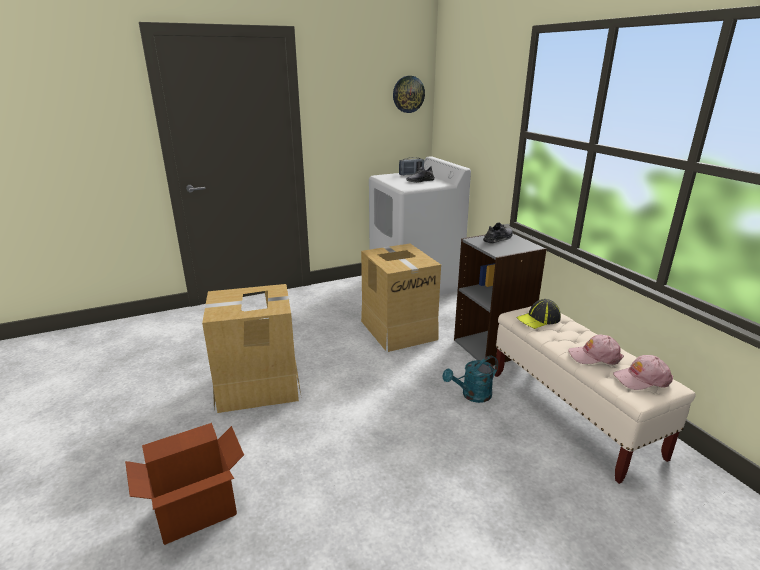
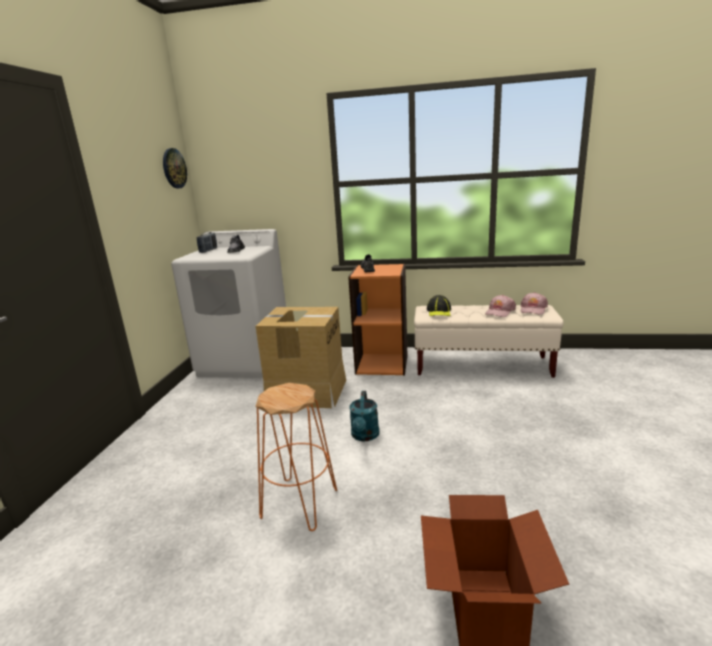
camera: 55 degrees left, 5 degrees down
(258, 386) = (300, 503): cardboard box -> orange stool
(472, 395) = (433, 391): turquoise watering can -> turquoise watering can (365, 436)
(492, 347) = (382, 364): grey bookcase -> orange bookcase

